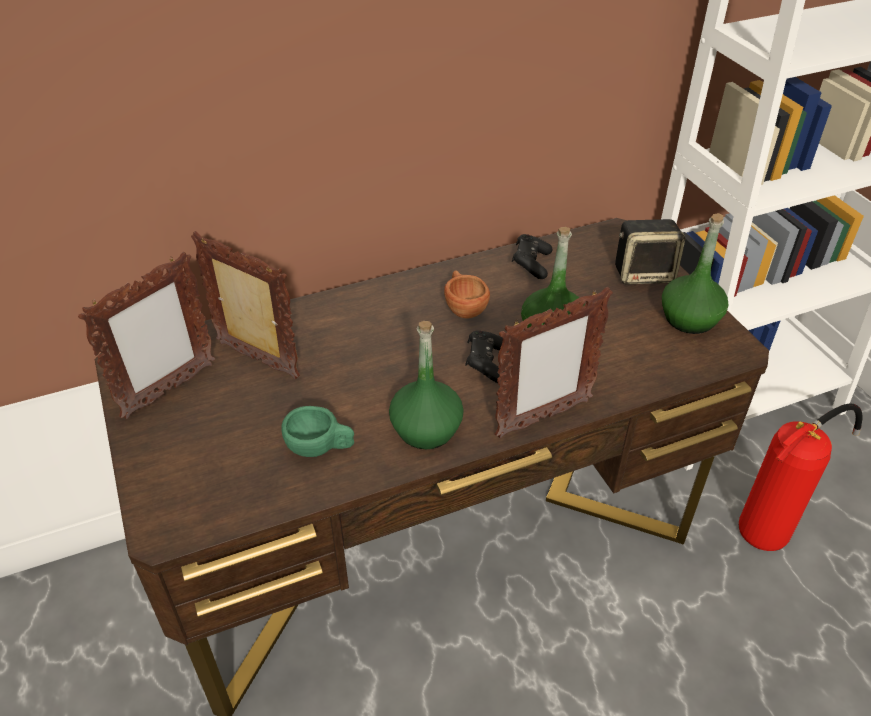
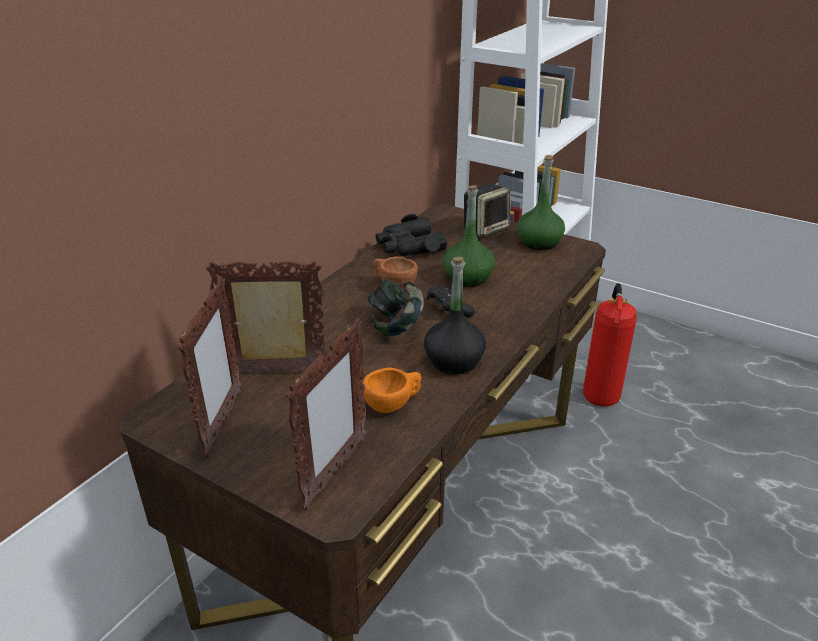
camera: 35 degrees left, 10 degrees down
(320, 448) = (393, 404): green cup -> orange cup
(413, 359) = (395, 326): none -> headphones
(426, 429) = (453, 361): green bottle -> black bottle
(531, 264) = (409, 246): black game controller -> black binoculars
(542, 418) = (519, 324): picture frame -> picture frame (334, 472)

